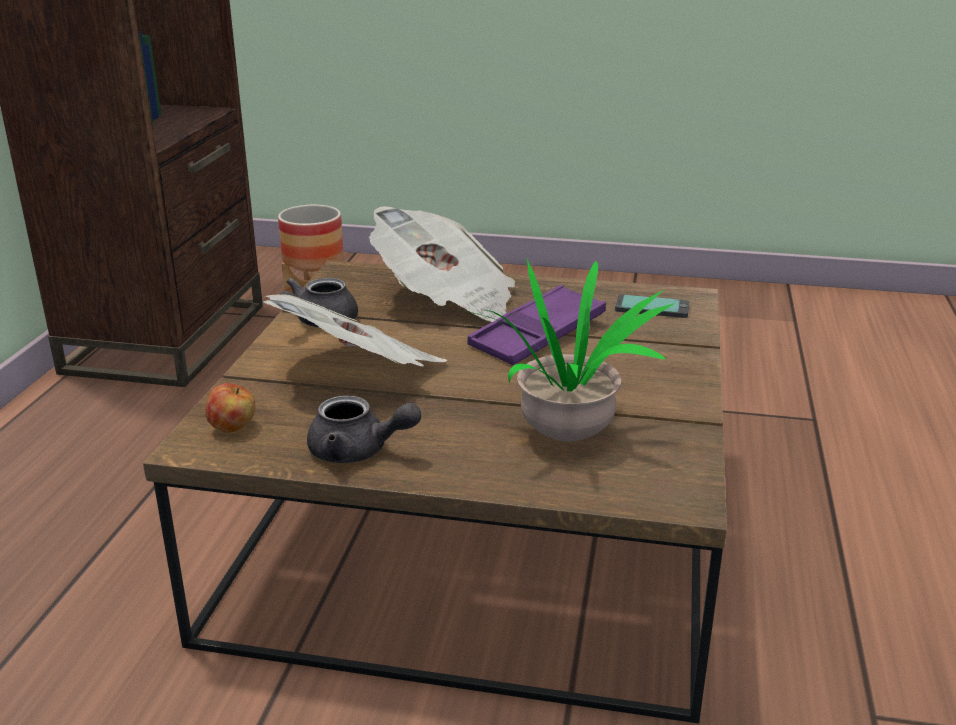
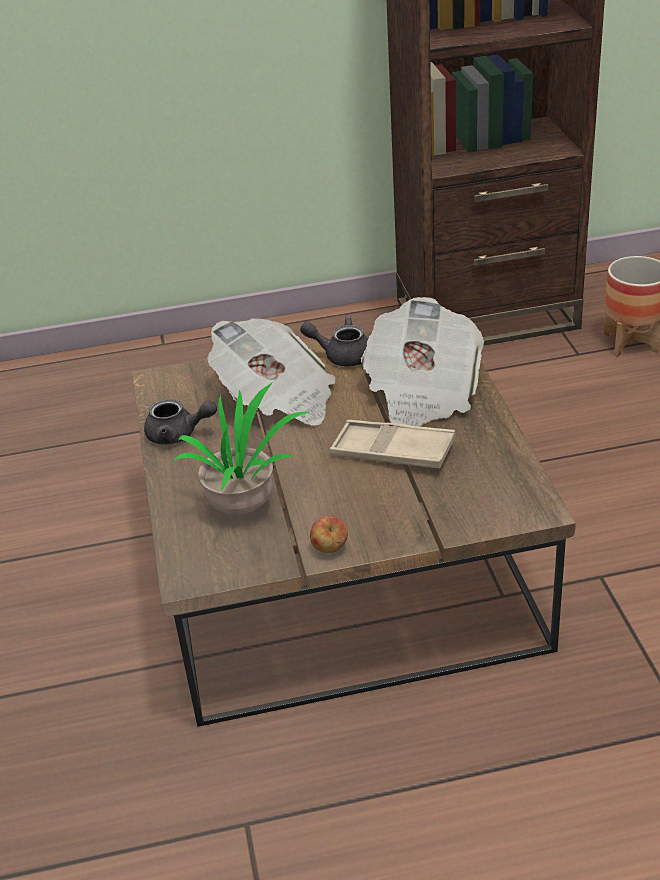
camera: 70 degrees right, 10 degrees up
(233, 428) = (181, 382): apple -> apple (329, 548)
(358, 452) = (178, 434): grey teapot -> grey teapot turned 75 degrees counterclockwise
(537, 335) = (392, 452): purple tray -> beige tray
(652, 308) = (493, 494): phone -> none

